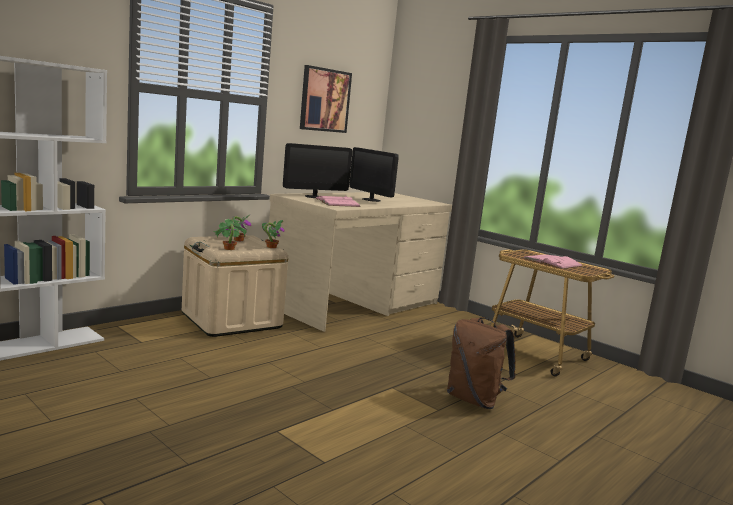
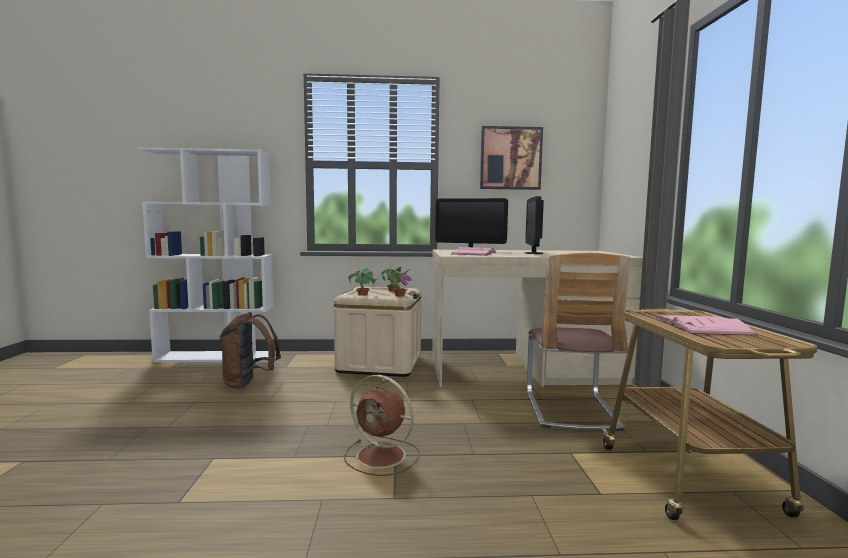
camera: 45 degrees right, 5 degrees down
(386, 390) = (383, 456): none -> brown fan
(431, 329) = (570, 410): none -> chair
(474, 400) = (464, 504): brown backpack -> brown backpack (249, 383)

